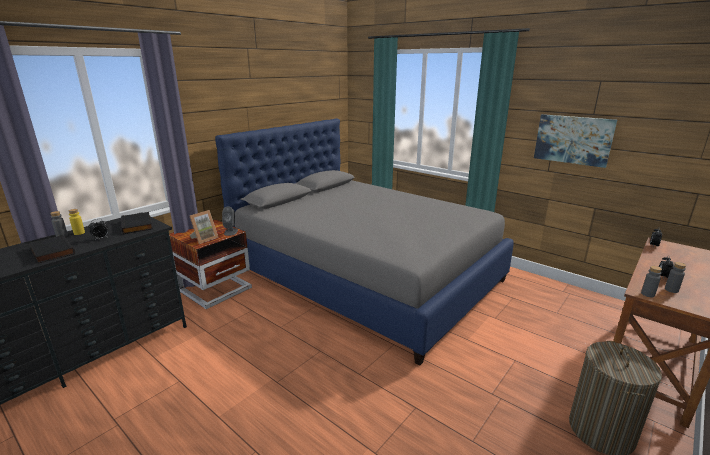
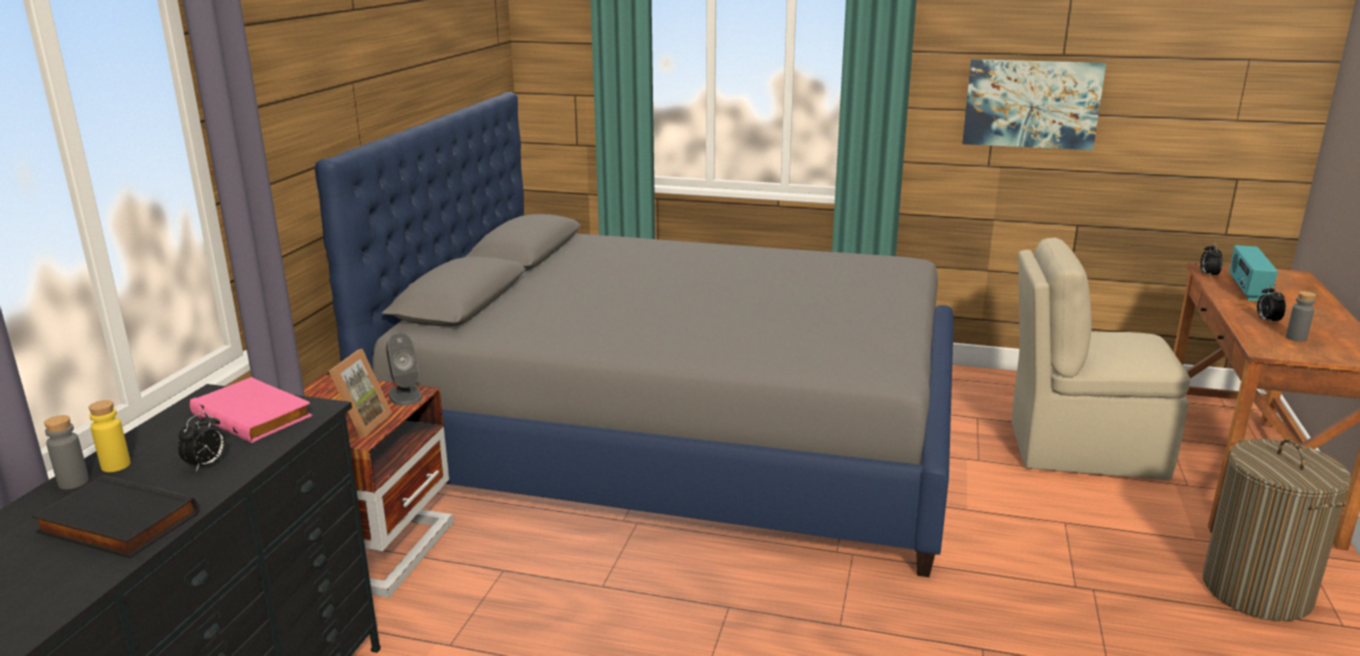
camera: 25 degrees left, 0 degrees up
(138, 225) = (255, 415): black book -> pink book
(558, 326) = (1081, 449): none -> beige chair
(647, 294) = (1276, 351): grey bottle -> none
(670, 258) = (1247, 290): none -> radio

